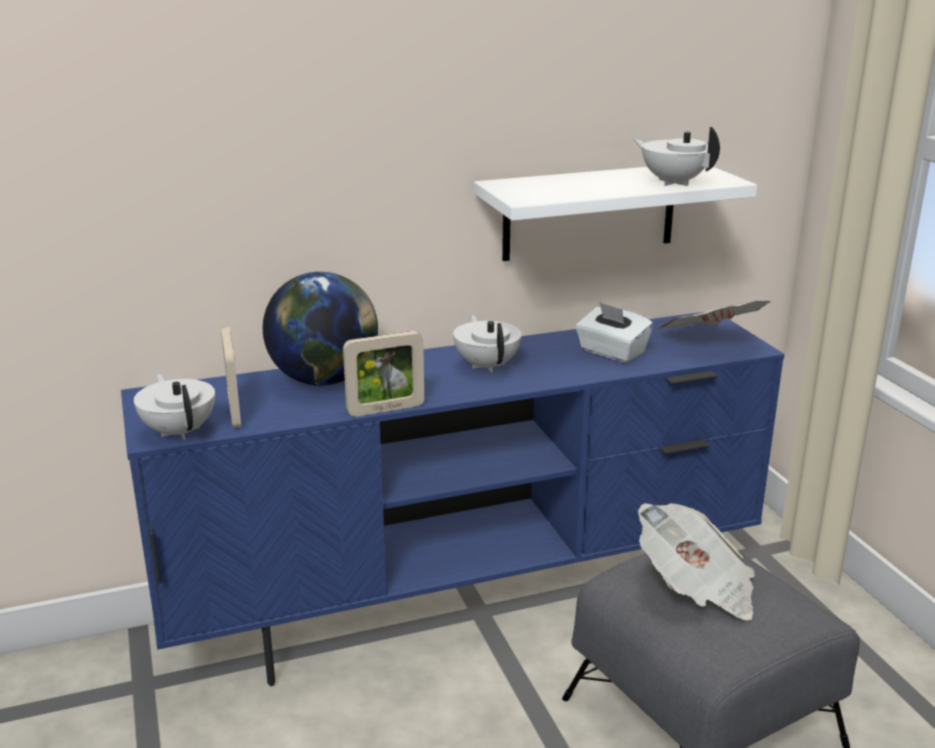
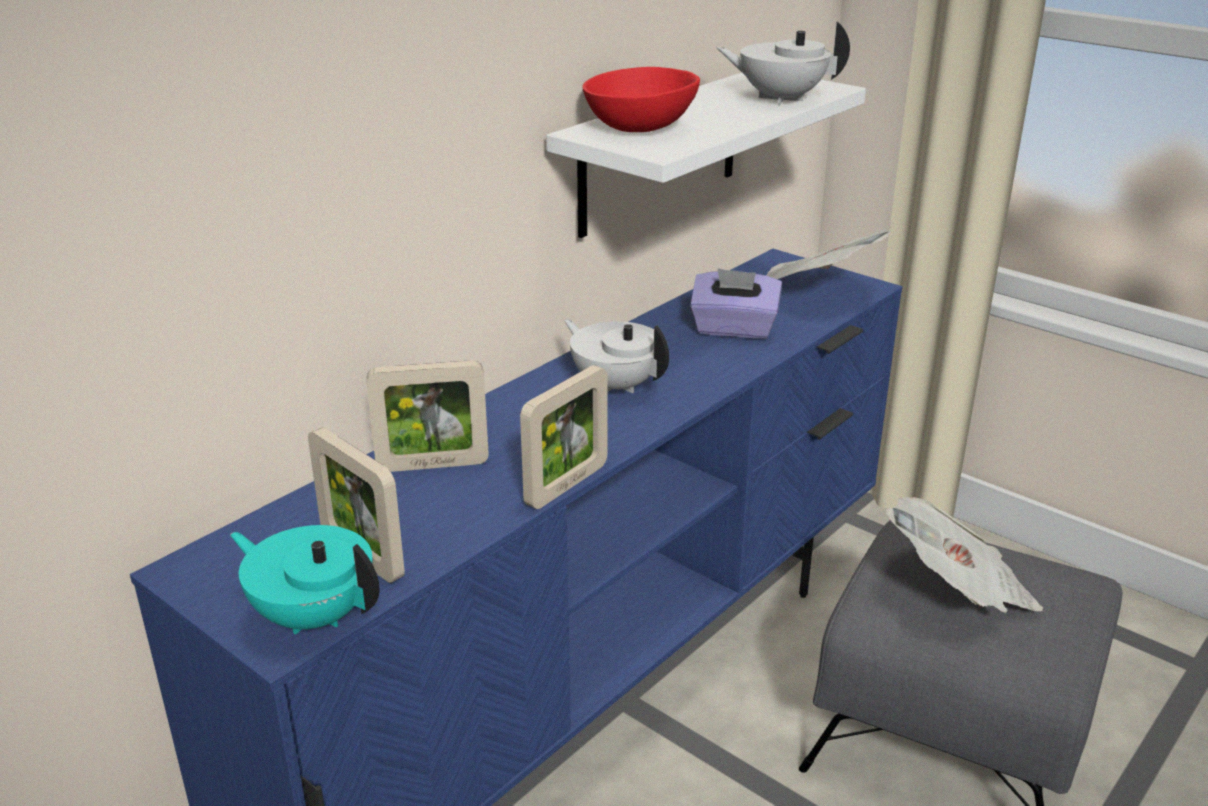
camera: 30 degrees left, 5 degrees up
(179, 431) = (313, 615): white teapot -> turquoise teapot
(325, 380) = (433, 465): globe -> picture frame
(540, 185) = (641, 127): none -> red bowl
(611, 352) = (733, 329): white tissue box -> purple tissue box

